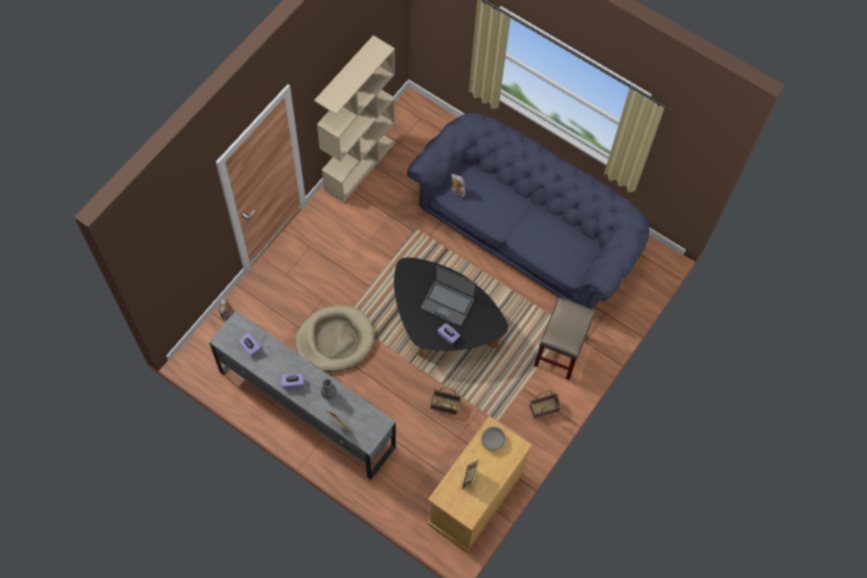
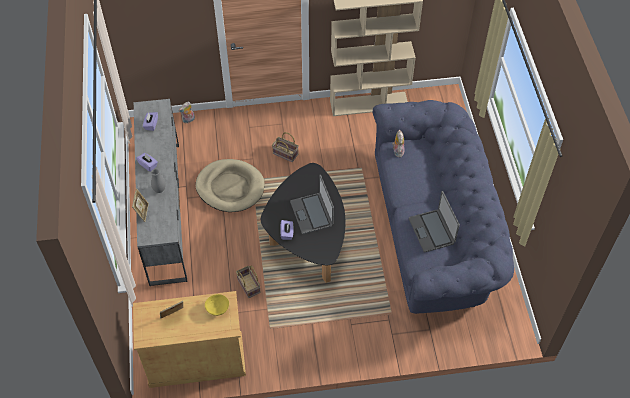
camera: 50 degrees right, 10 degrees down
(493, 441) = (217, 308): grey bowl -> yellow bowl
(543, 409) = (309, 349): basket -> basket (284, 154)
(554, 236) = (432, 231): none -> laptop
(560, 350) = (367, 323): beige stool -> none

